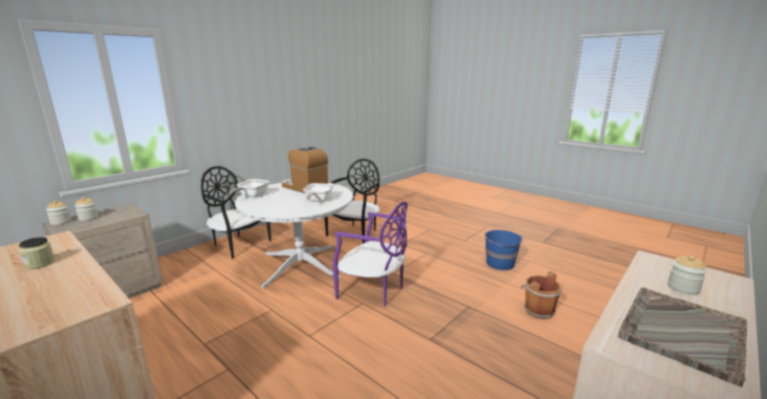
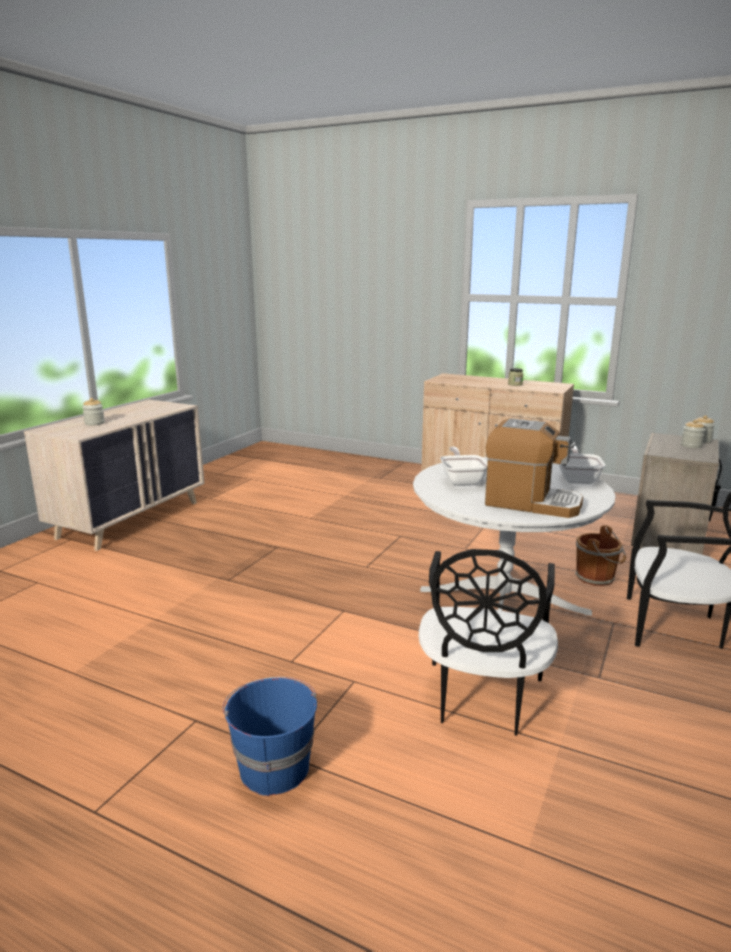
camera: 165 degrees right, 0 degrees up
(373, 291) = (360, 581): purple chair -> none
(500, 264) = (142, 657): blue bucket -> blue bucket (273, 767)
(537, 310) = (136, 587): brown bucket -> brown bucket (596, 578)
(681, 332) = (137, 410): grey tray -> none

